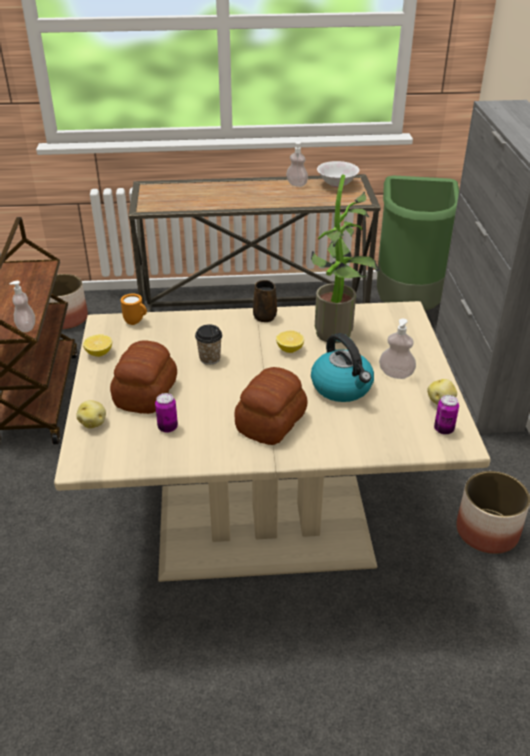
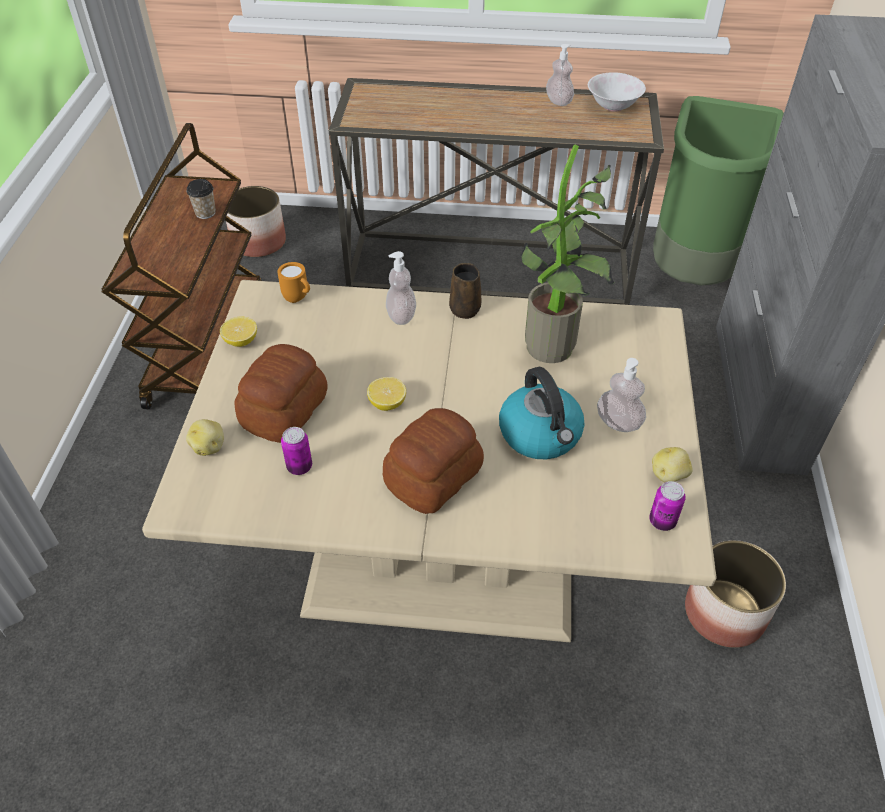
camera: 10 degrees right, 10 degrees up
(26, 327) = (178, 276): soap dispenser -> soap dispenser (401, 316)
(210, 358) = (378, 367): cup -> cup (205, 213)
(290, 349) = (485, 365): lemon -> lemon (387, 403)

